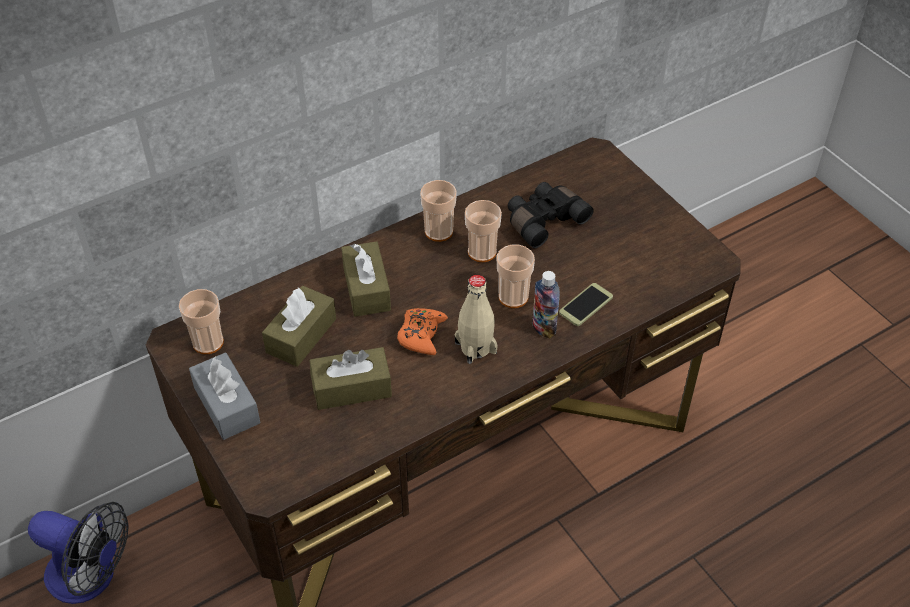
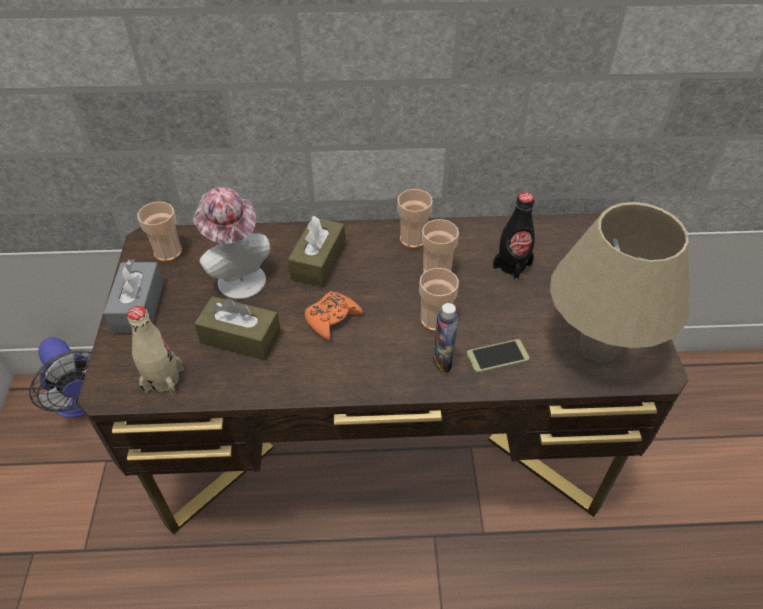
camera: 30 degrees right, 0 degrees up
(301, 335) = (238, 277): brown tissue box -> hat
(475, 347) = (369, 350): beige bottle -> beige bottle (163, 379)
(543, 220) = (512, 266): black binoculars -> black bottle
(659, 262) = (598, 348): none -> beige table lamp

